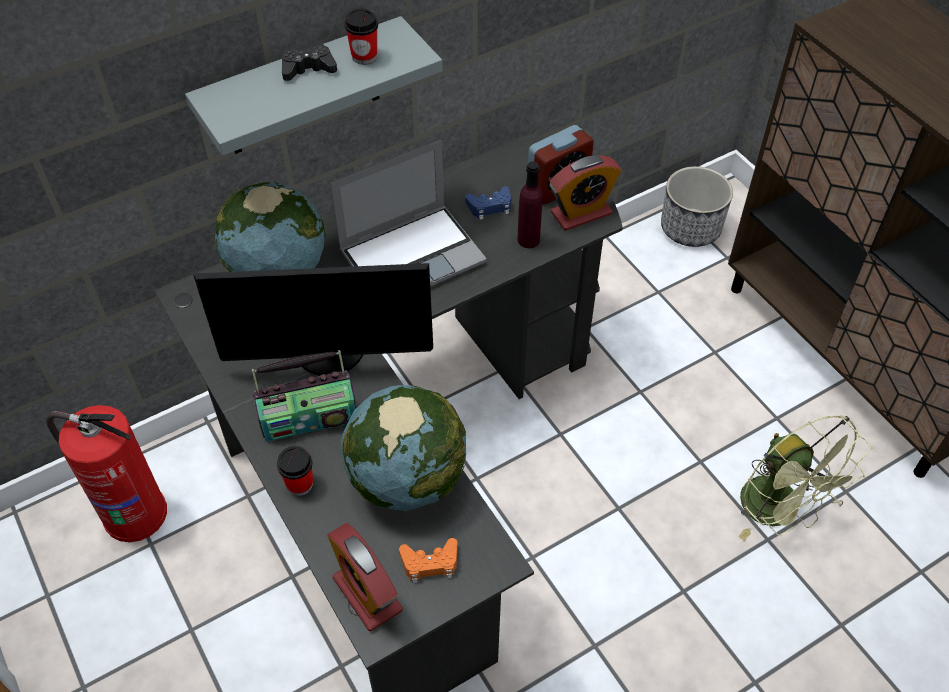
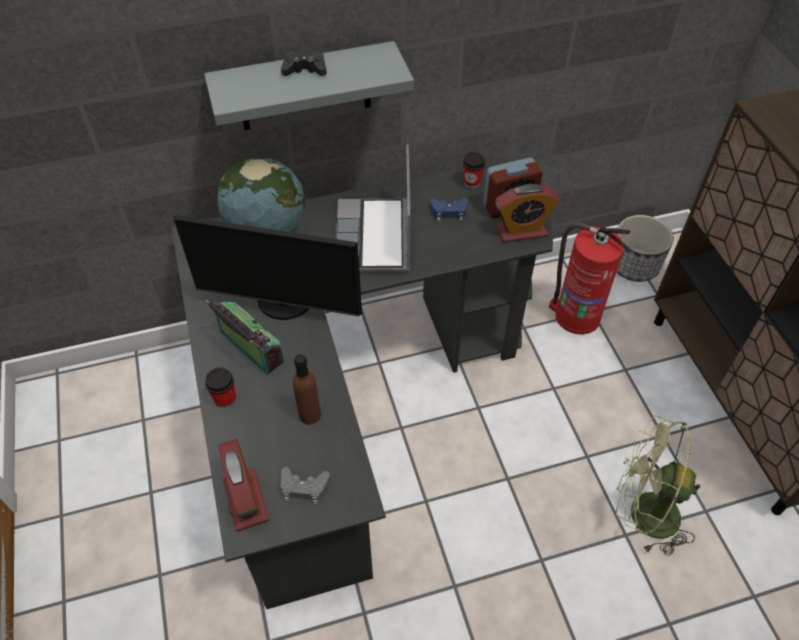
camera: 15 degrees right, 0 degrees up
(133, 513) = (138, 393): fire extinguisher -> fire extinguisher (576, 315)
(308, 417) = (250, 348): radio -> radio turned 135 degrees counterclockwise
(364, 56) = (352, 67): cup -> cup (472, 182)
(407, 479) = (309, 414): globe -> brown bottle
(413, 255) = (375, 238): laptop -> laptop turned 105 degrees clockwise
(430, 563) = (304, 487): orange game controller -> grey game controller
(528, 240) = (471, 244): purple bottle -> none
(779, 511) = (642, 514): green fan -> green fan turned 120 degrees clockwise

